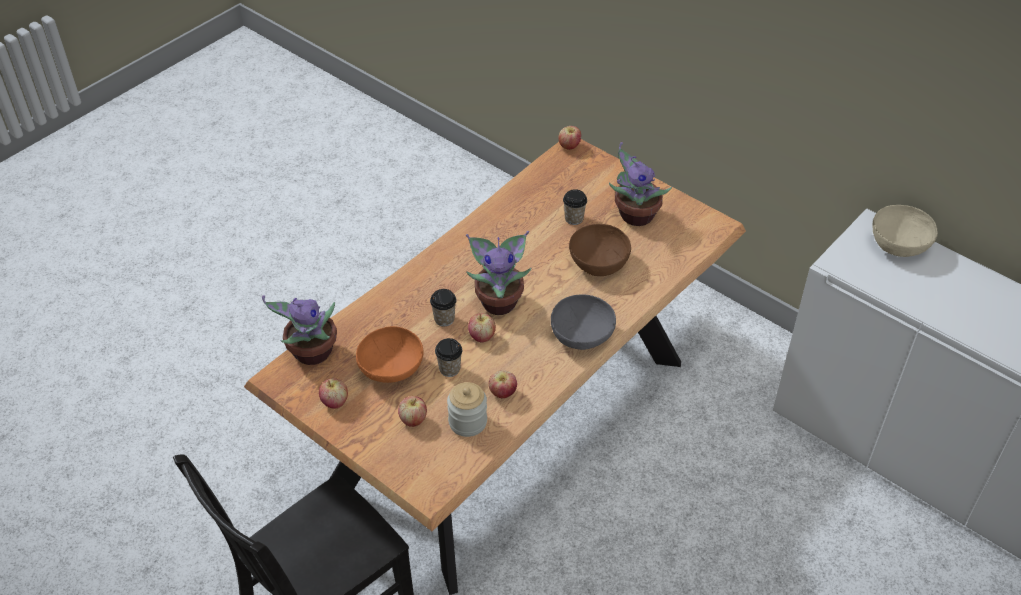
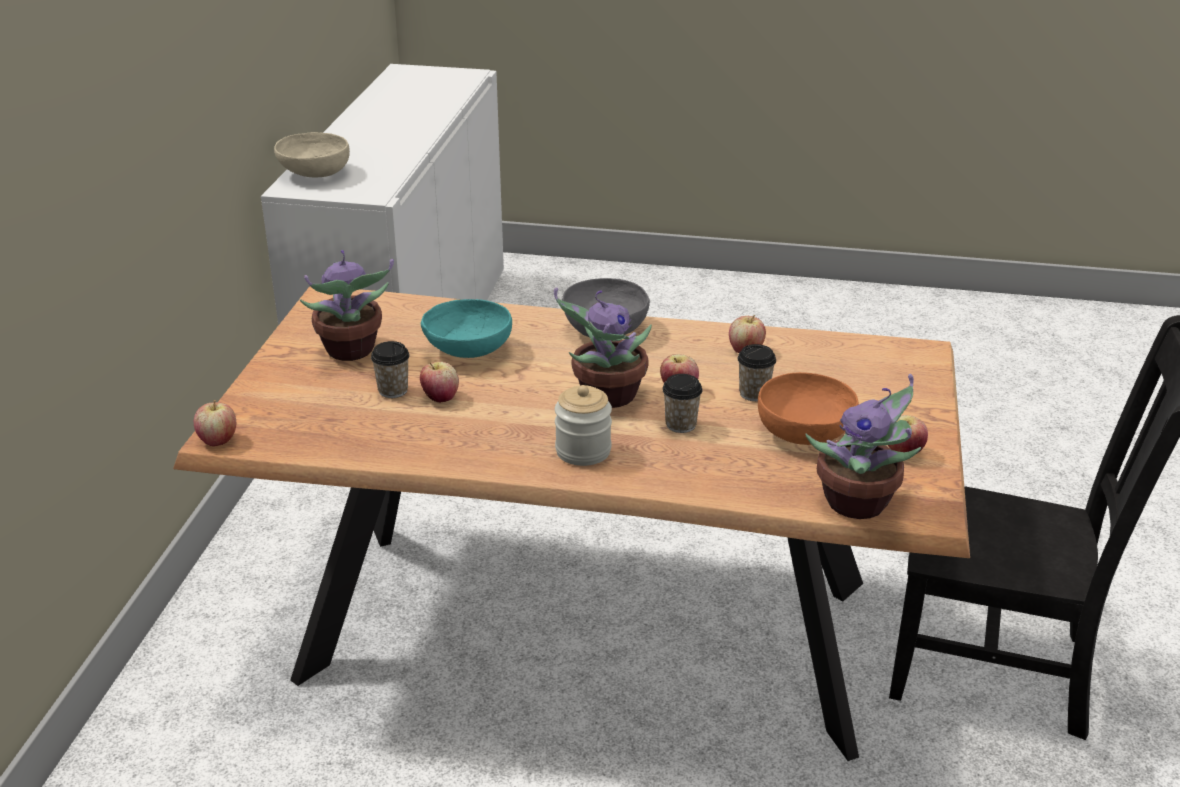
camera: 120 degrees left, 15 degrees down
(413, 420) = (854, 391): apple -> apple (440, 398)
(467, 422) = (811, 358): jar -> jar (583, 451)
(598, 263) = (467, 351): brown bowl -> turquoise bowl

